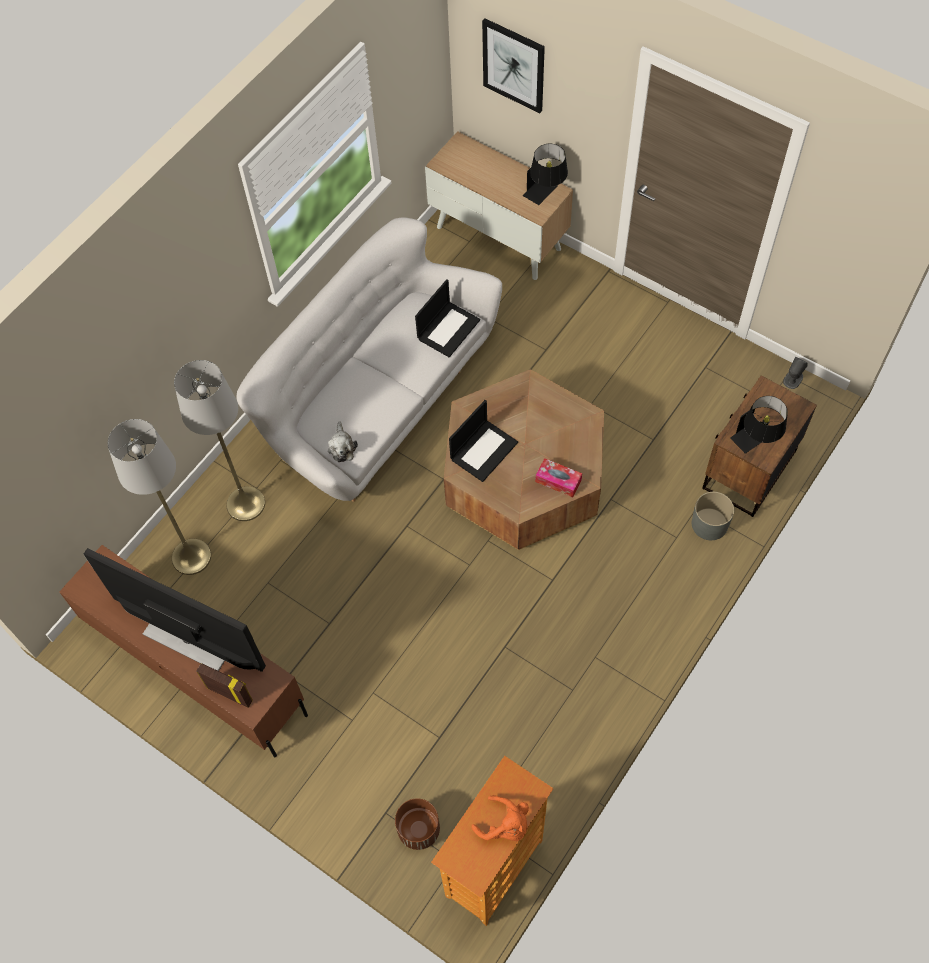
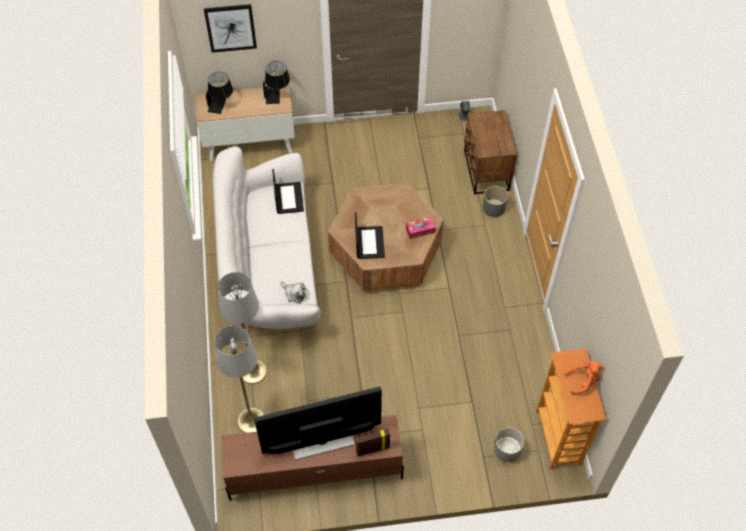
camera: 45 degrees left, 5 degrees down
(419, 829) = (507, 451): brown planter -> grey planter
(756, 442) = (496, 144): black table lamp -> black table lamp (221, 105)

